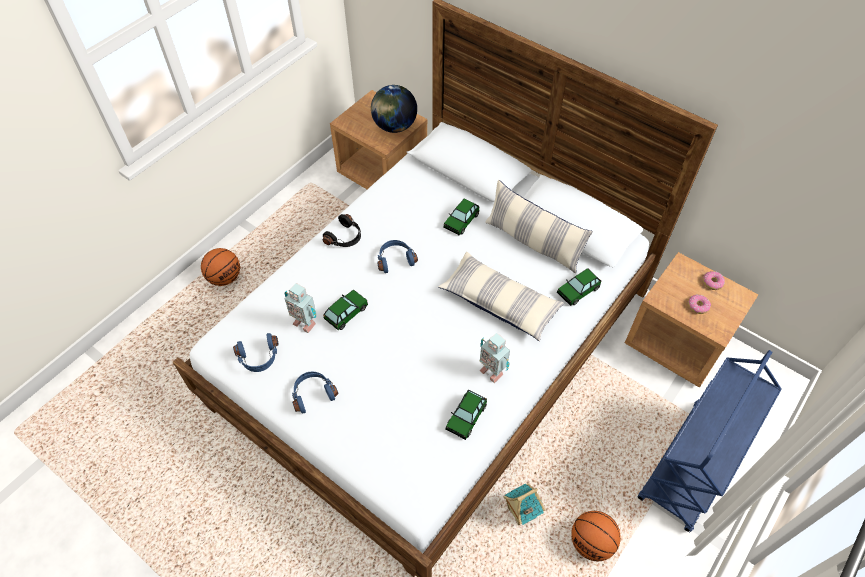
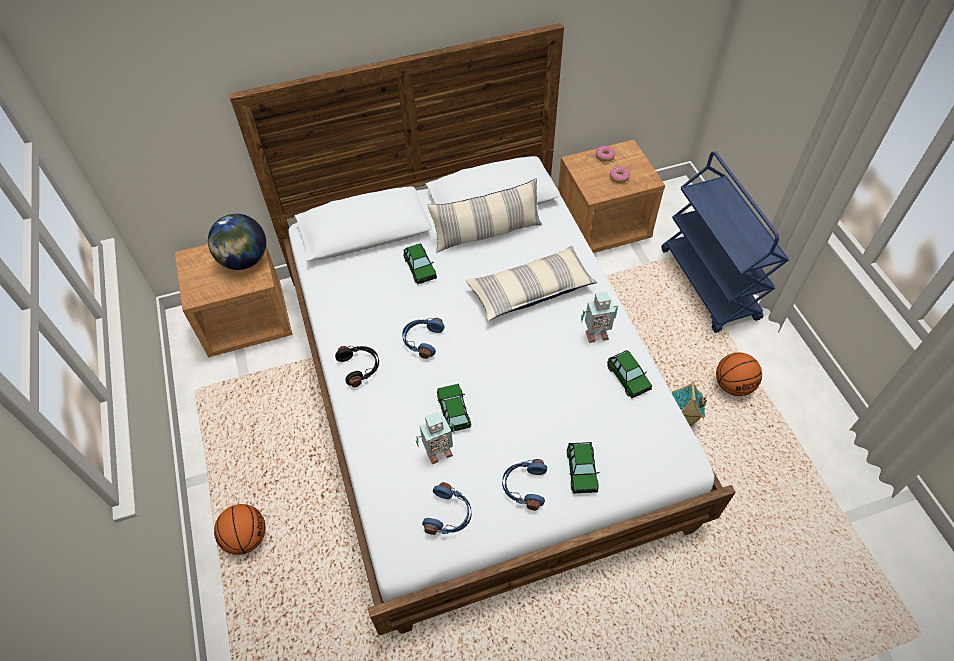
camera: 55 degrees left, 0 degrees up
(578, 290) = (559, 233): toy car -> toy car (581, 470)

